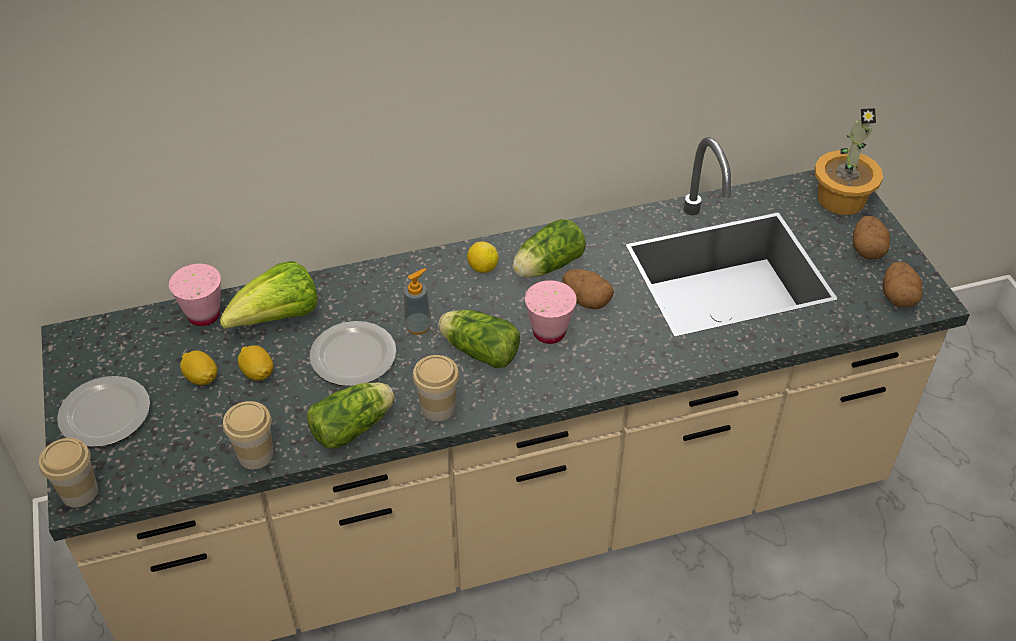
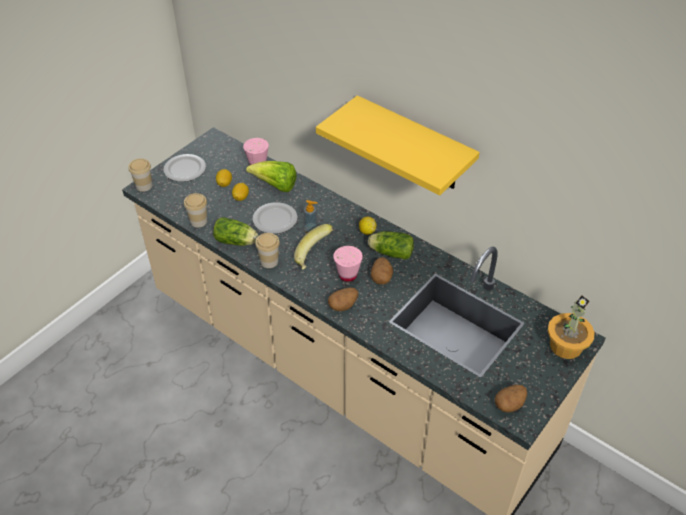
camera: 55 degrees right, 0 degrees up
(477, 350) = (314, 256): lettuce -> banana
(510, 77) = (414, 145): none -> yellow shelf
(867, 250) = (534, 375): potato -> potato (343, 305)

